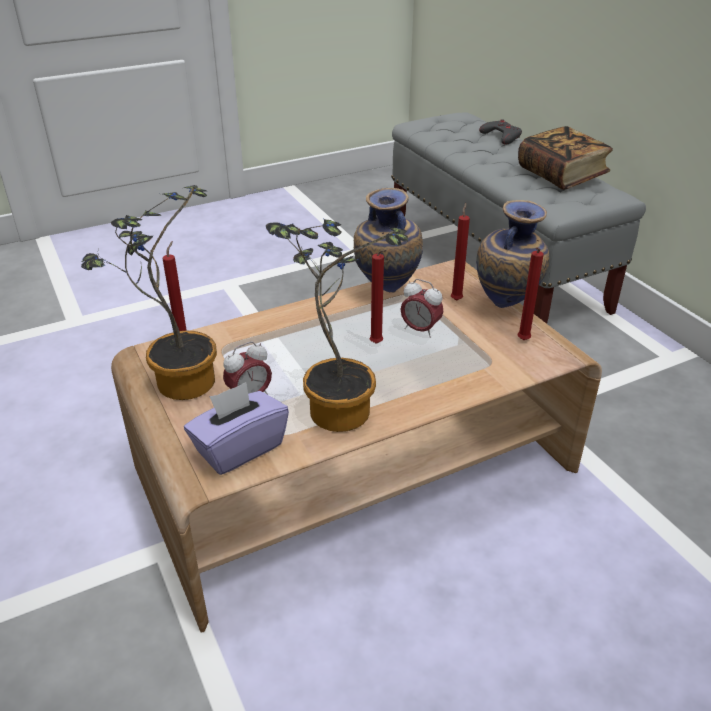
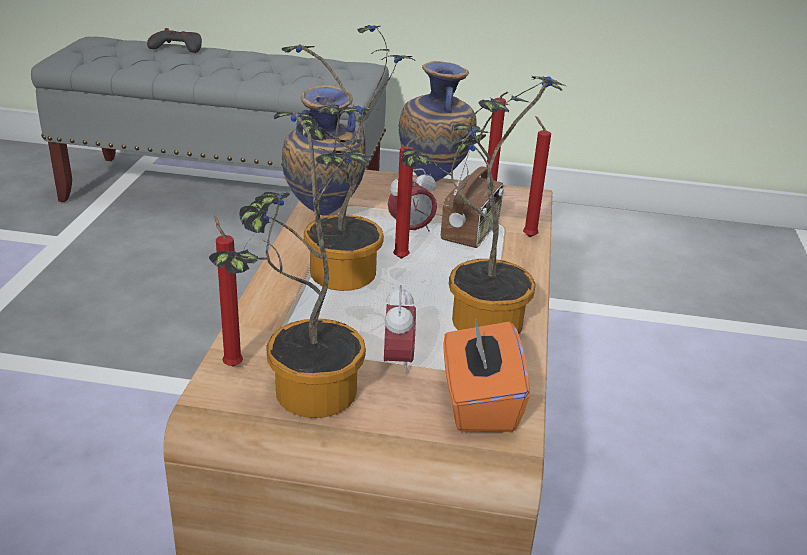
camera: 55 degrees left, 5 degrees down
(239, 448) = (479, 403): purple tissue box -> orange tissue box
(317, 334) = (339, 279): none -> potted plant
(455, 355) = (471, 233): none -> radio
(456, 299) = (387, 194): red candle -> red candle (528, 236)
(561, 175) = (295, 63): book -> none

